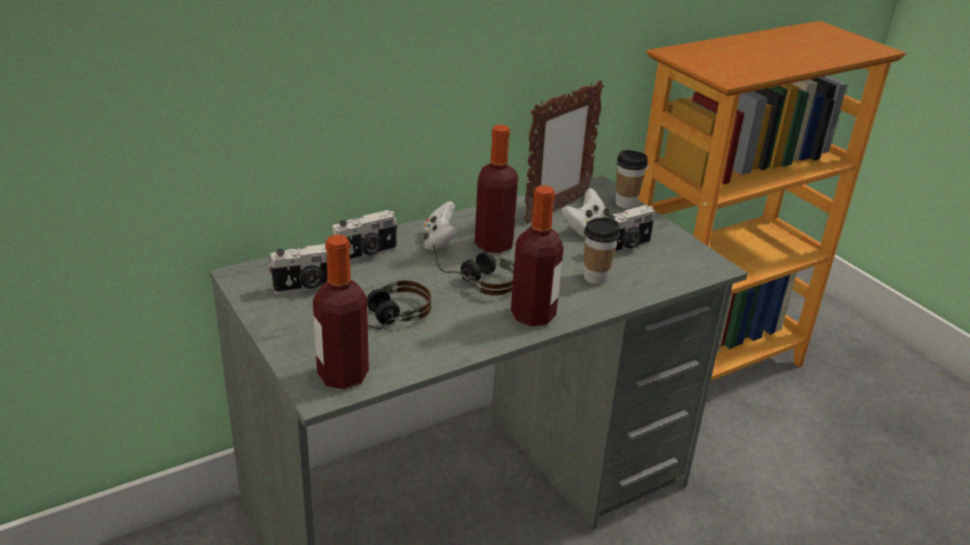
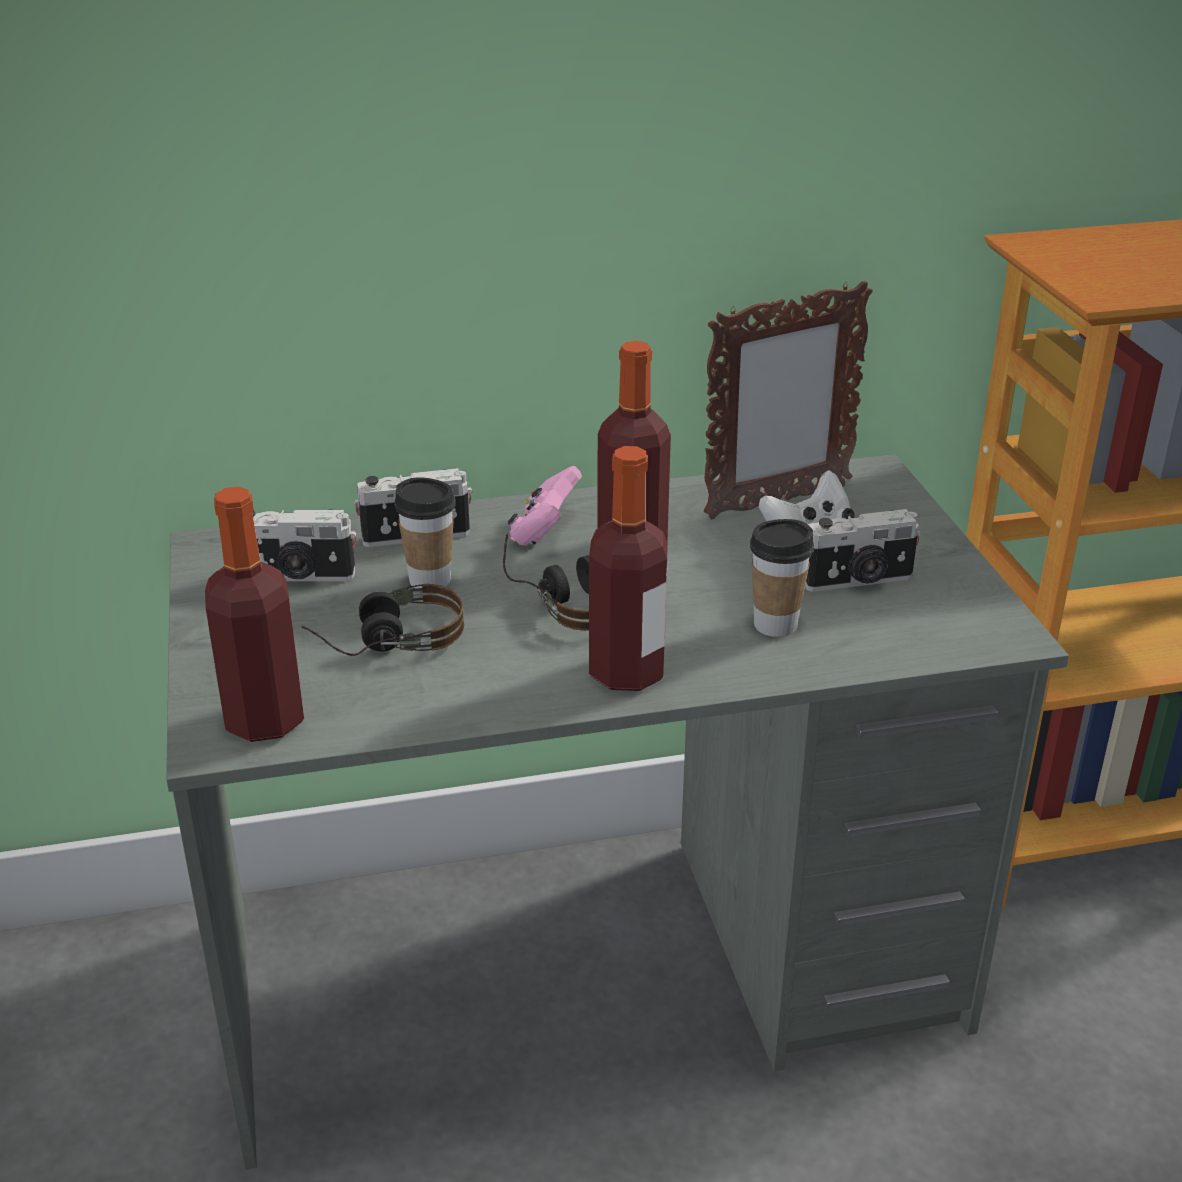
camera: 20 degrees right, 0 degrees up
(439, 242) = (544, 532): white game controller -> pink game controller
(626, 203) = (908, 506): cup -> cup (430, 580)

